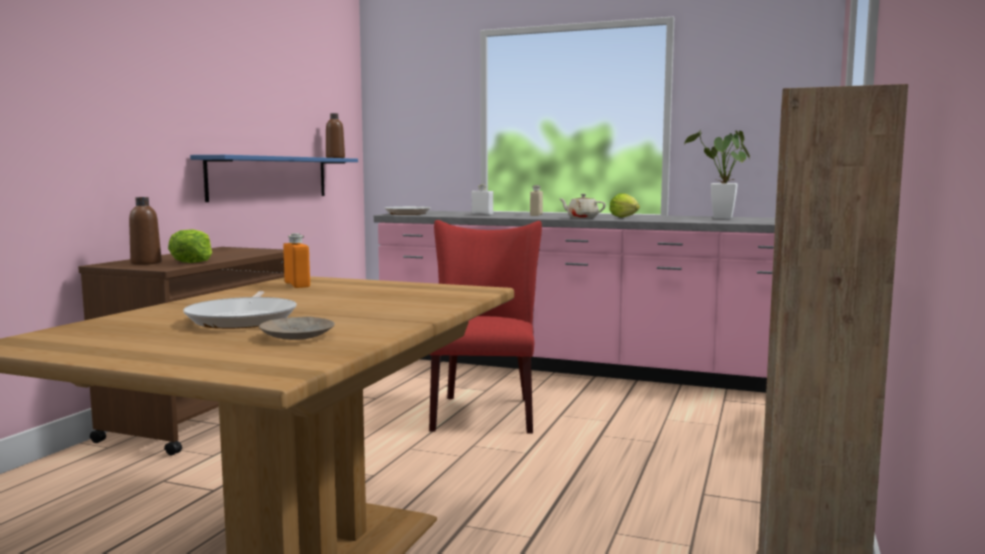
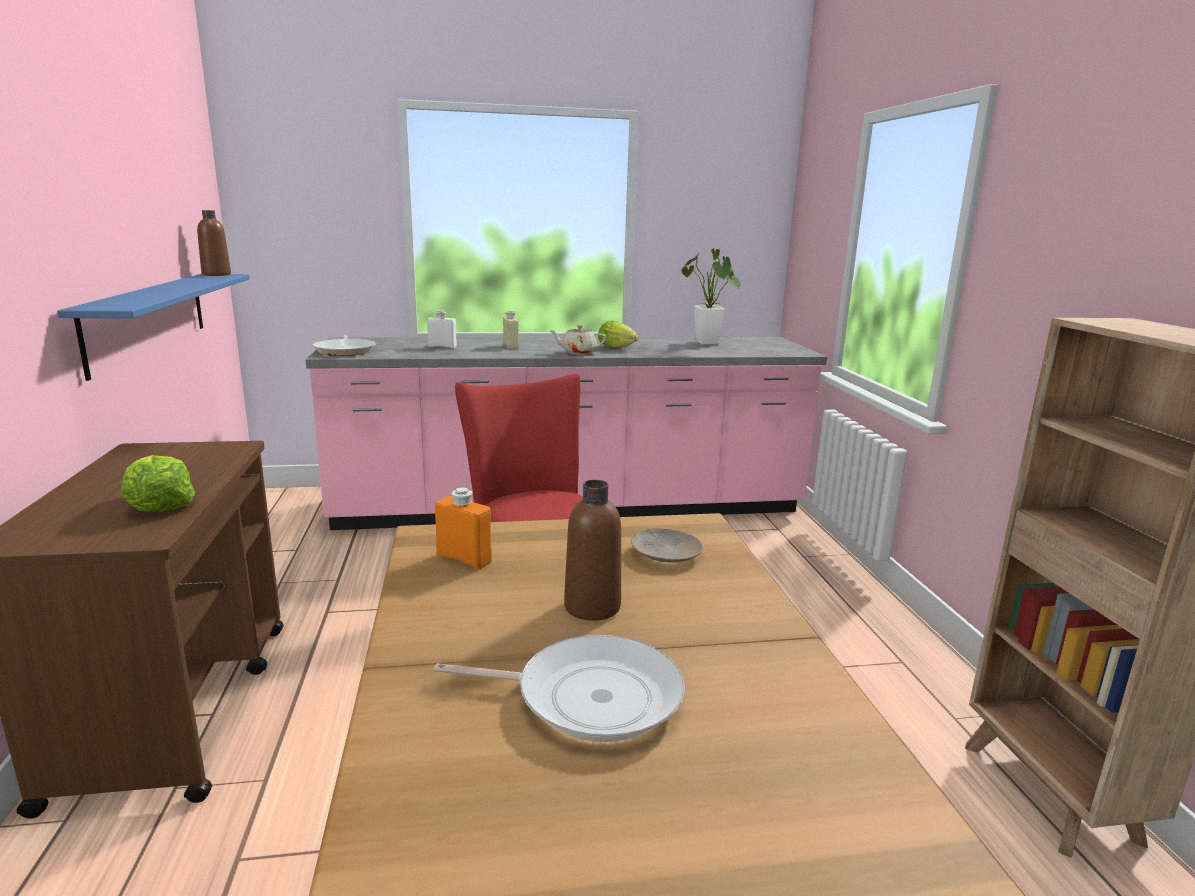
camera: 30 degrees left, 10 degrees up
(146, 263) = (81, 524): brown bottle -> brown bottle (592, 607)
(244, 319) = (589, 696): frying pan -> frying pan turned 45 degrees counterclockwise
(297, 336) = (756, 733): beige plate -> beige plate (665, 553)

